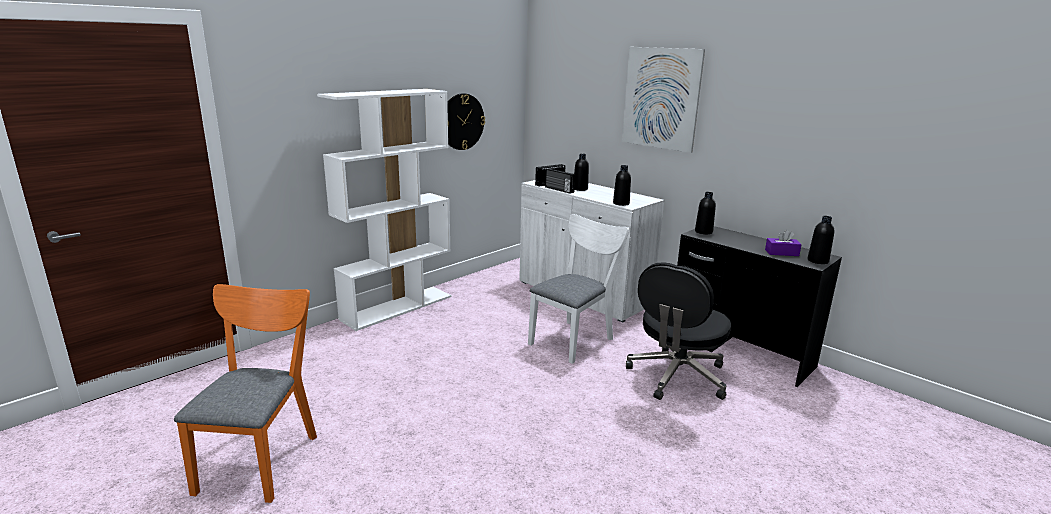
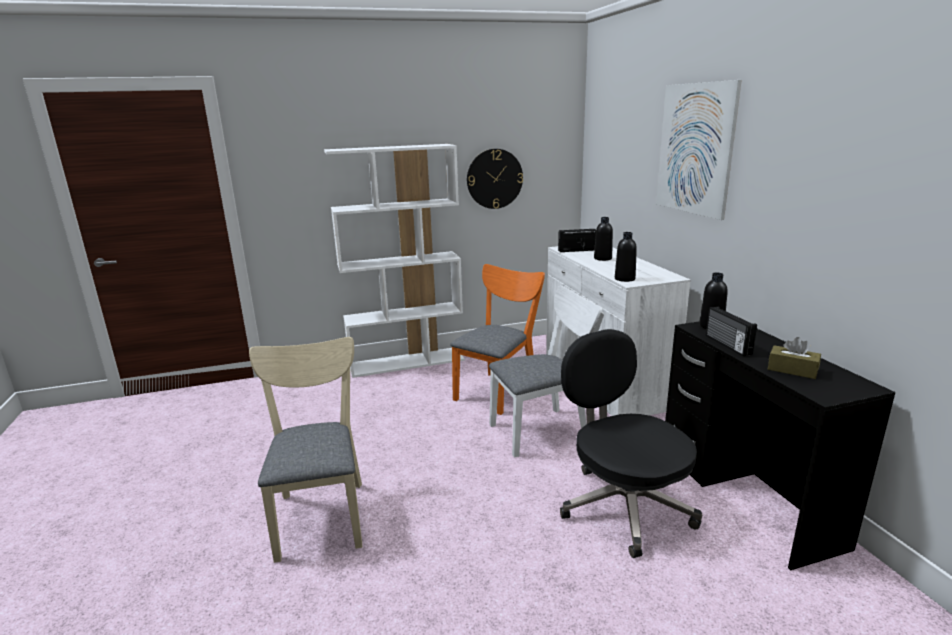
camera: 30 degrees right, 0 degrees up
(262, 457) = (176, 472): orange chair -> orange chair (499, 390)
(459, 446) = (321, 513): none -> beige chair
(559, 190) = (576, 257): radio -> radio (727, 345)
(676, 376) = (623, 505): black office chair -> black office chair turned 90 degrees clockwise
(781, 253) = (792, 370): purple tissue box -> brown tissue box
(817, 261) = (839, 391): black bottle -> none

